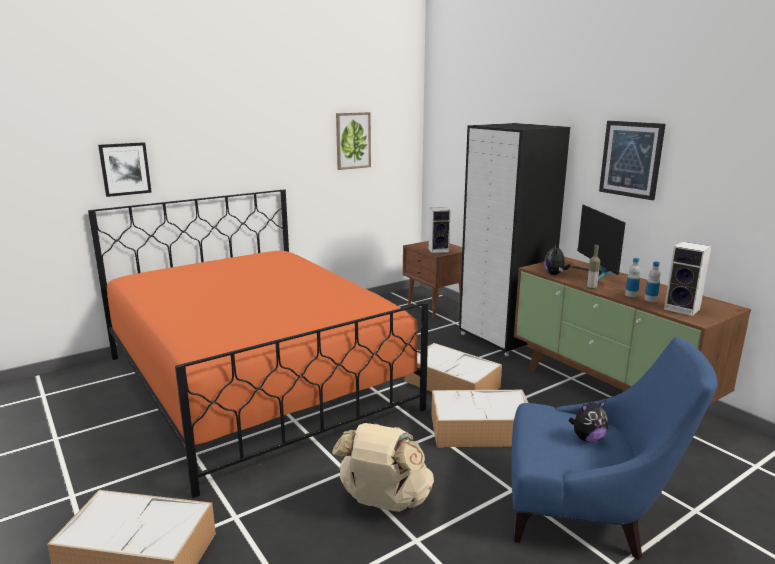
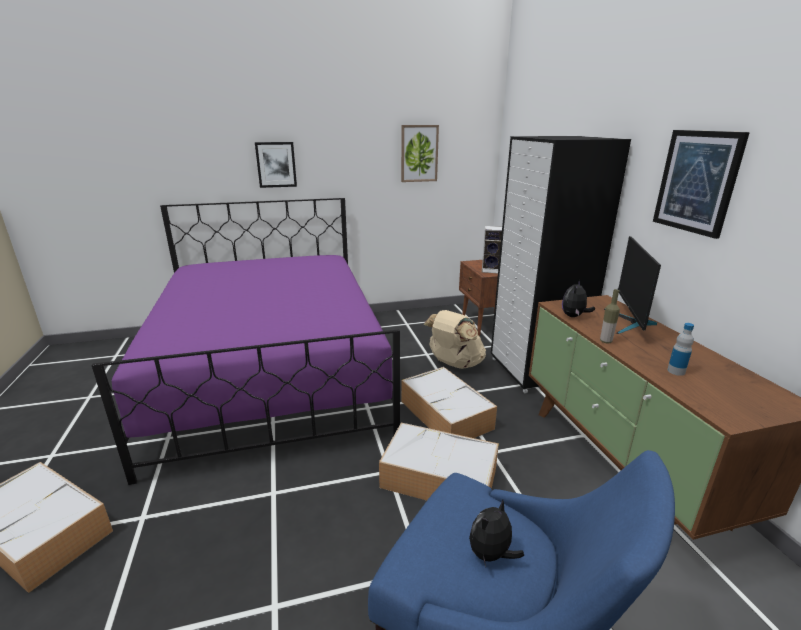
camera: 20 degrees right, 5 degrees up
(125, 169) = (193, 170): picture -> picture (276, 164)
(255, 381) = (272, 374): orange bed -> purple bed
(384, 502) = (280, 543): beige backpack -> beige backpack (454, 364)
(587, 439) = (491, 555): plush toy -> plush toy turned 135 degrees clockwise
(631, 295) = (652, 359): bottle -> none
(683, 309) = (716, 395): speaker -> none

